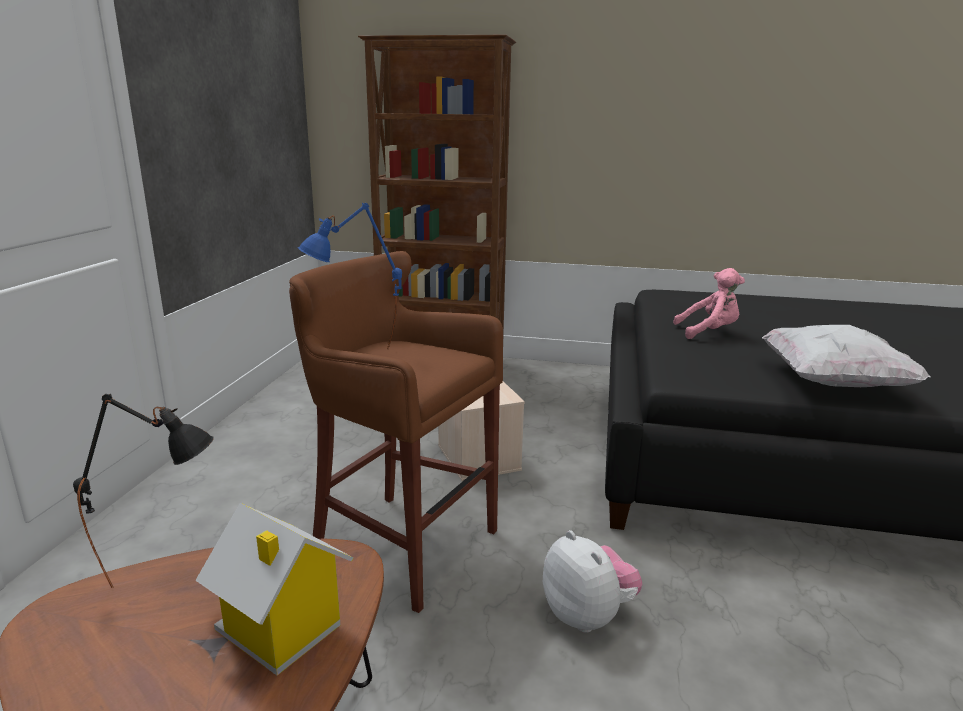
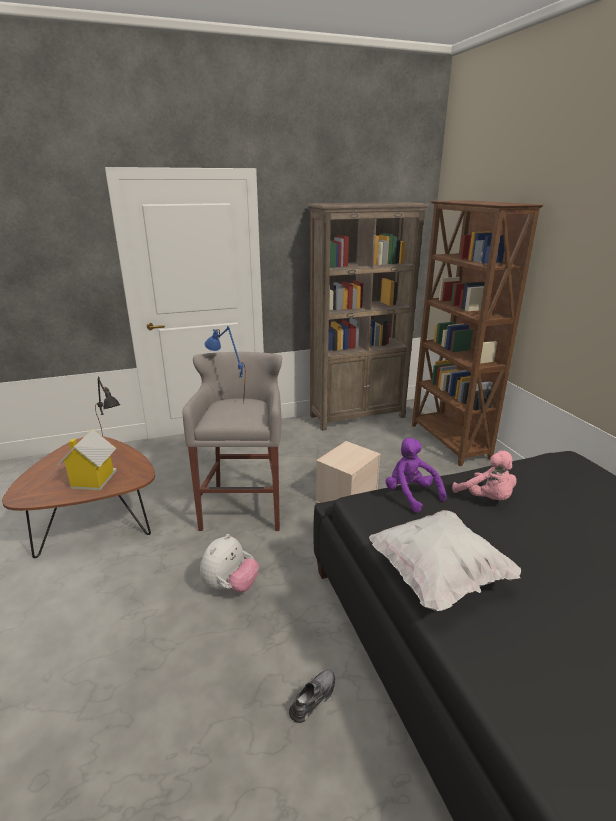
camera: 60 degrees right, 5 degrees up
(301, 384) = (358, 416): none -> brown bookcase
(400, 544) = (244, 505): brown stool -> grey stool
(681, 354) = (411, 494): none -> purple plush toy
(821, 604) = (313, 698): none -> grey shoe

